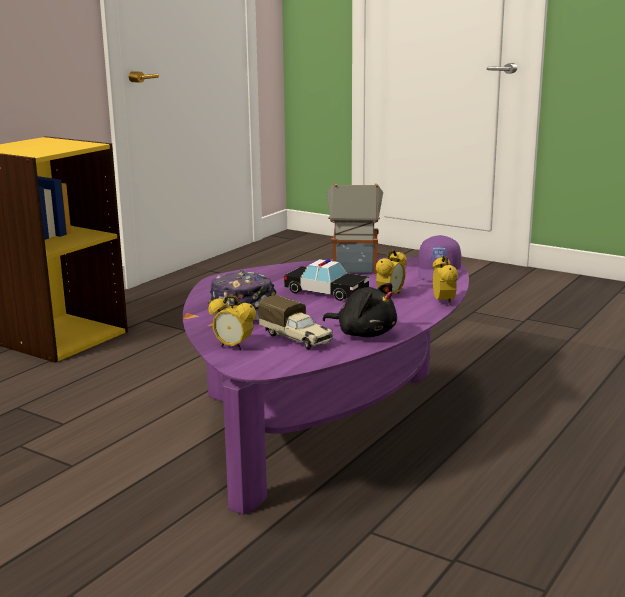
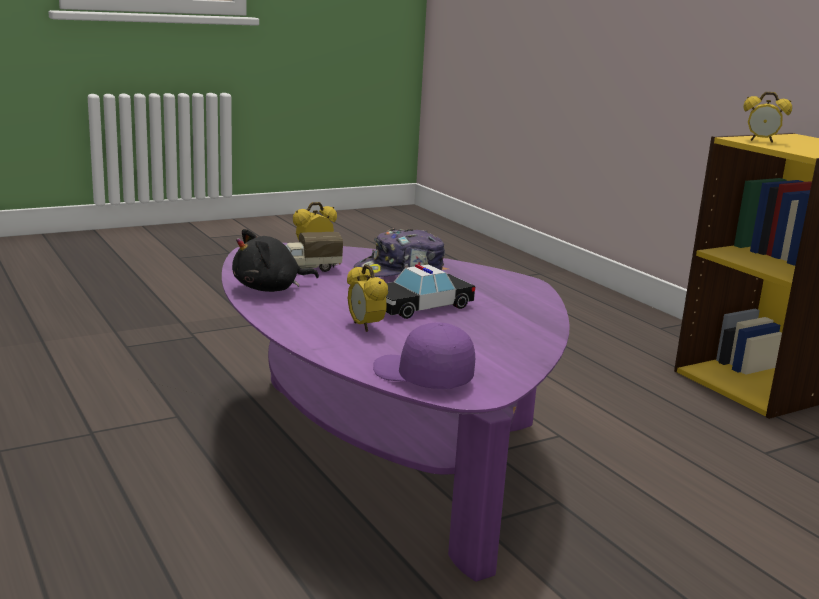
camera: 115 degrees right, 0 degrees up
(353, 267) = (506, 341): toy house -> none
(443, 302) = (301, 341): alarm clock -> alarm clock (761, 141)

